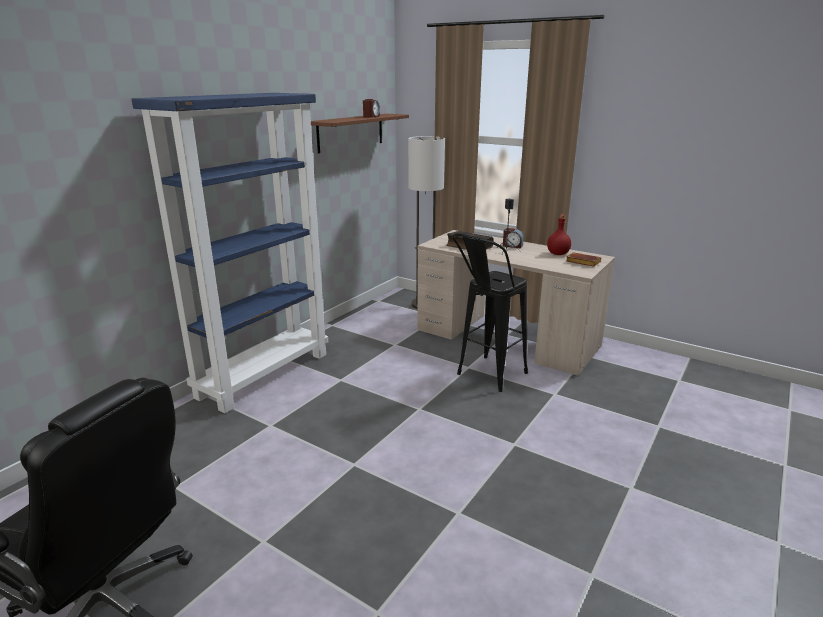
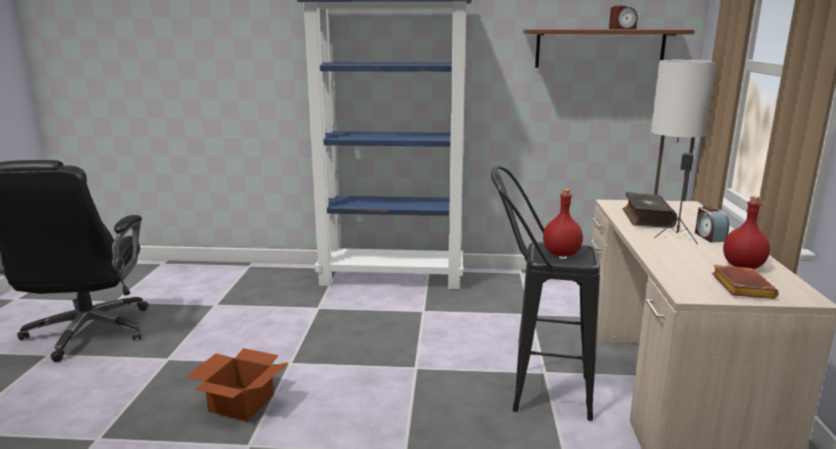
camera: 60 degrees right, 5 degrees down
(392, 505) = (240, 402): none -> cardboard box
(497, 280) = (561, 254): none -> red bottle

